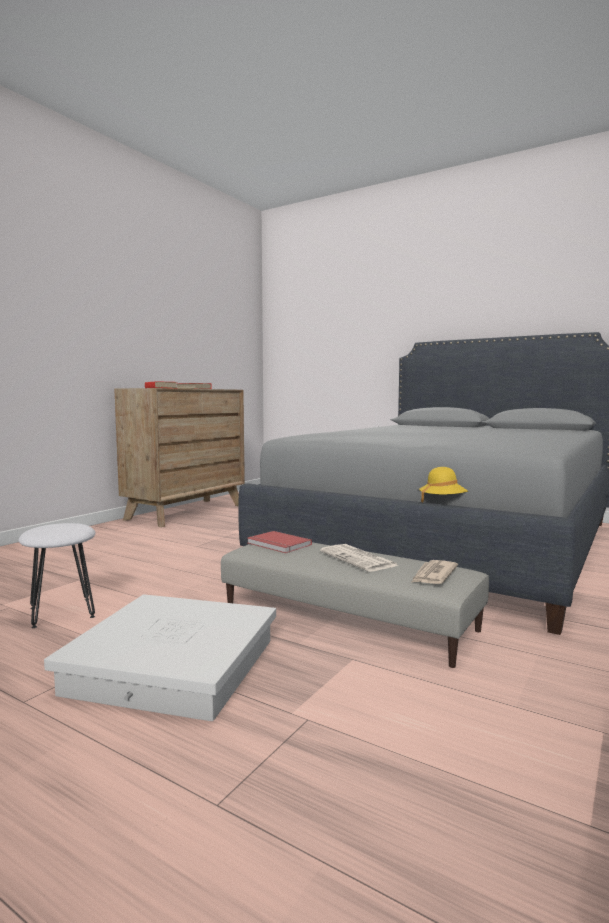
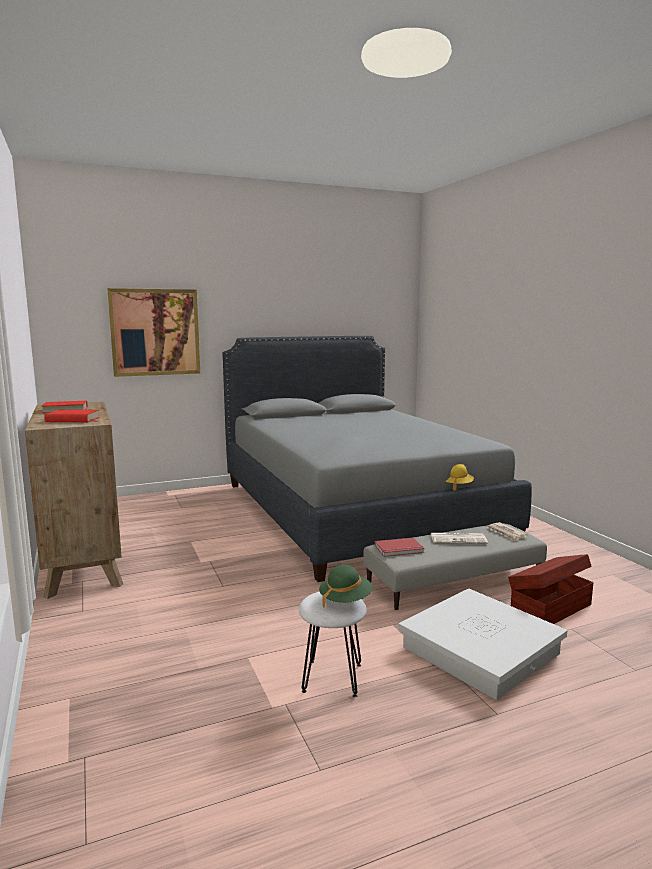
camera: 55 degrees left, 5 degrees up
(62, 530) = (345, 600): none -> green hat
(346, 341) = (155, 332): none -> picture
(355, 691) = (549, 608): none -> brown storage box

